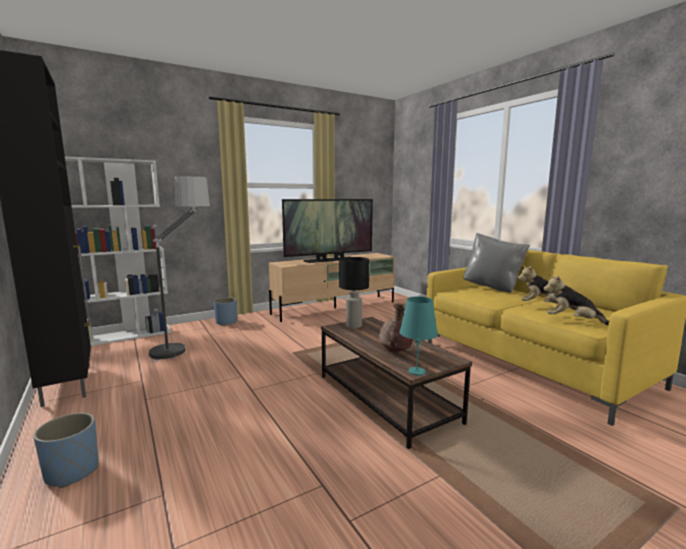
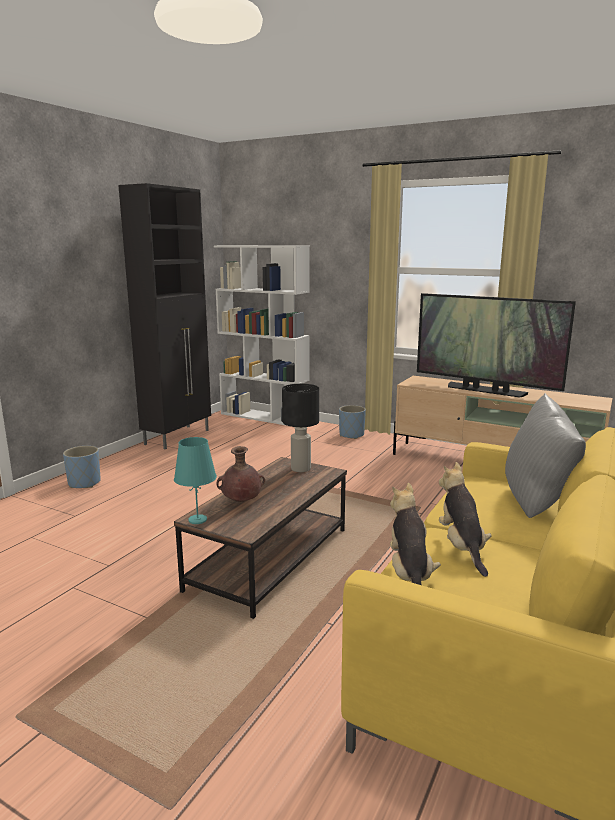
camera: 60 degrees right, 5 degrees up
(184, 343) = (281, 440): floor lamp -> none

